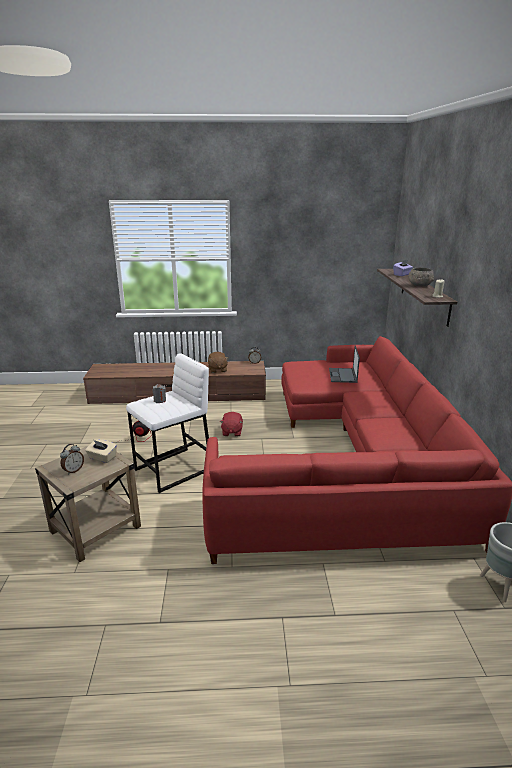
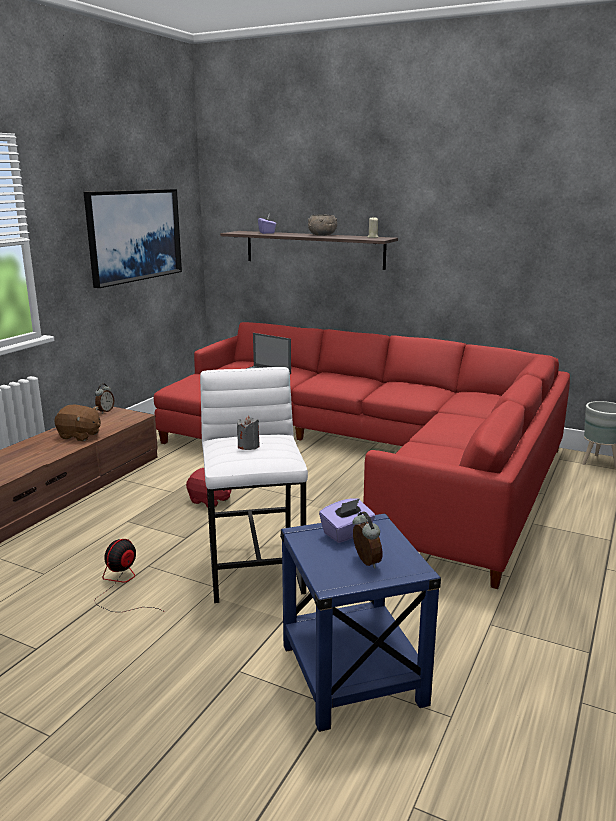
camera: 60 degrees left, 5 degrees down
(96, 529) = (352, 674): beige side table -> blue side table
(102, 458) = (347, 533): beige tissue box -> purple tissue box
(317, 261) = (134, 235): none -> picture

